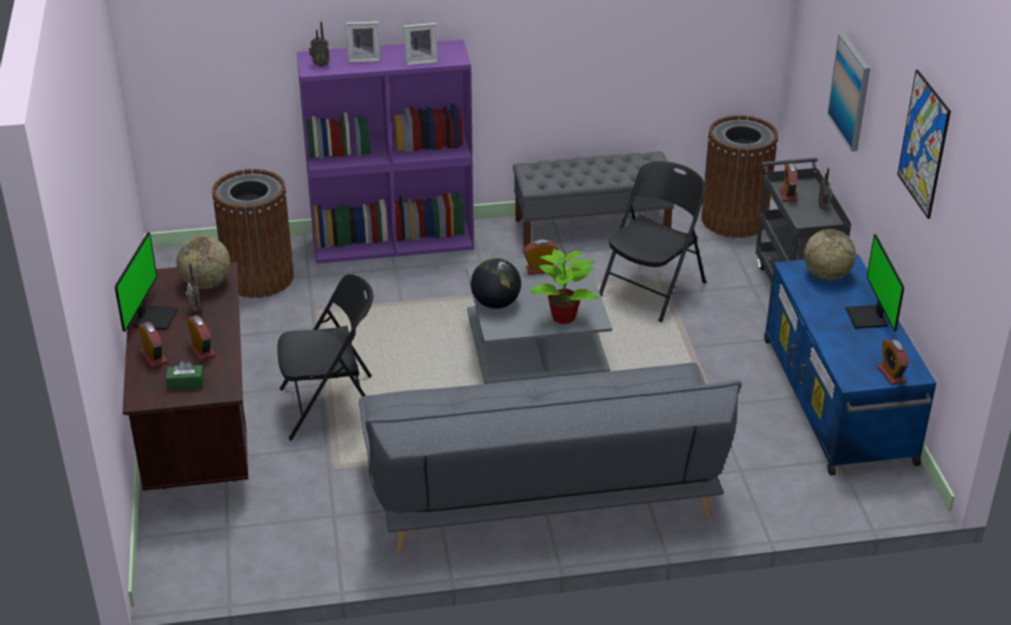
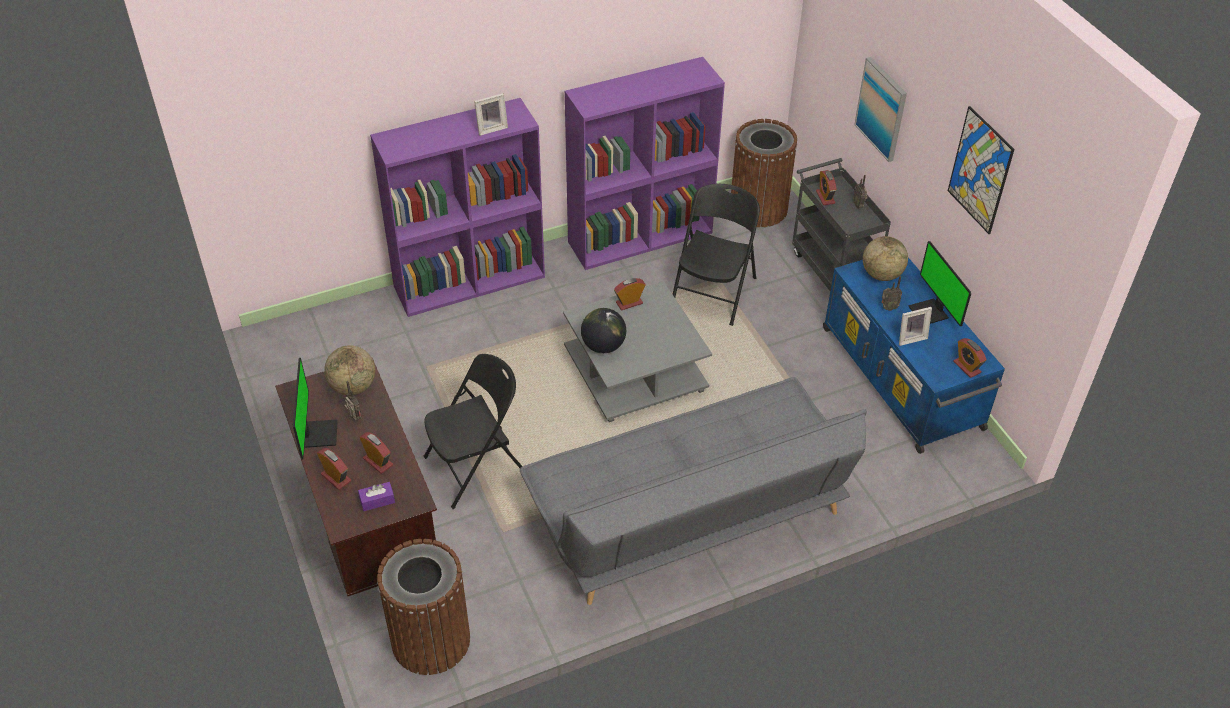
camera: 15 degrees left, 10 degrees up
(185, 383) = (377, 500): green tissue box -> purple tissue box
(259, 277) = (360, 341): brown trash can -> brown trash can (431, 640)
(320, 64) = (399, 146): radio -> radio (888, 308)
(364, 58) = (437, 133): picture frame -> picture frame (910, 337)
(564, 316) = (667, 349): potted plant -> none
(592, 227) = (640, 236): grey bench -> purple bookcase

